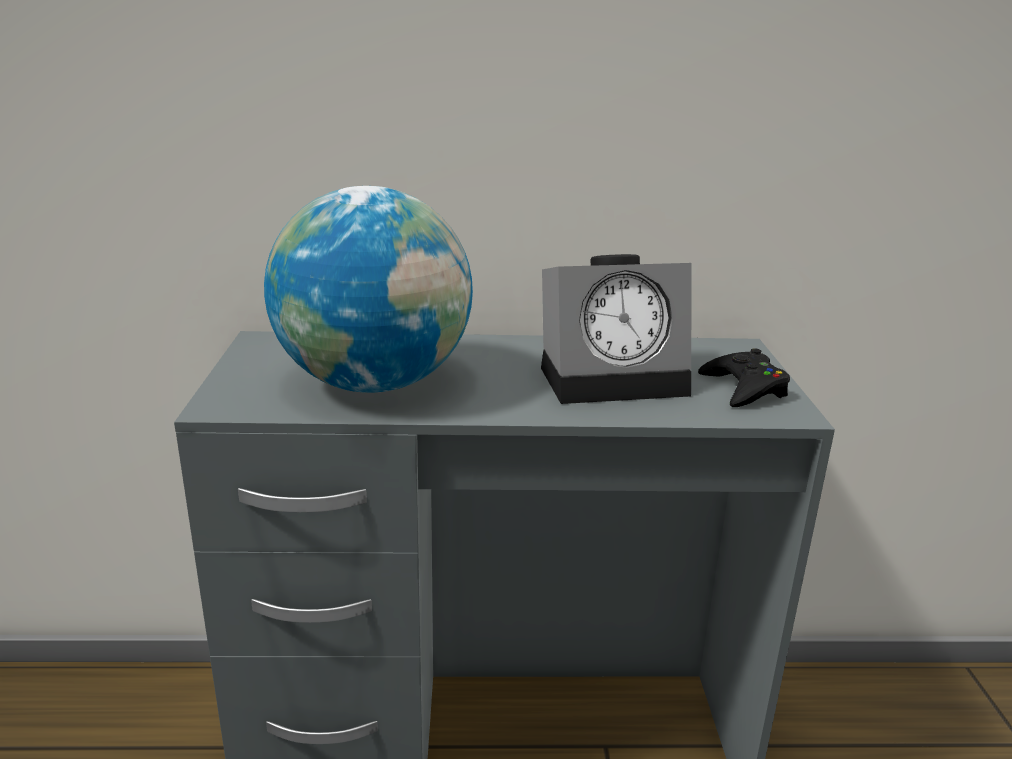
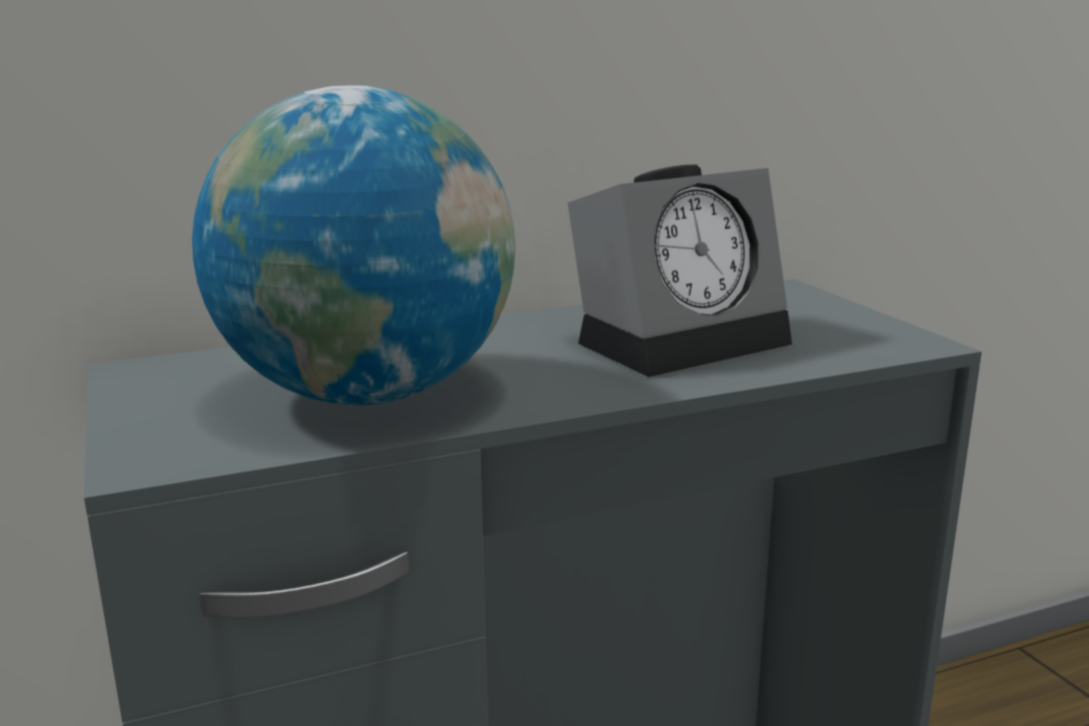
camera: 20 degrees left, 5 degrees down
(744, 388) = (840, 327): black game controller -> none

